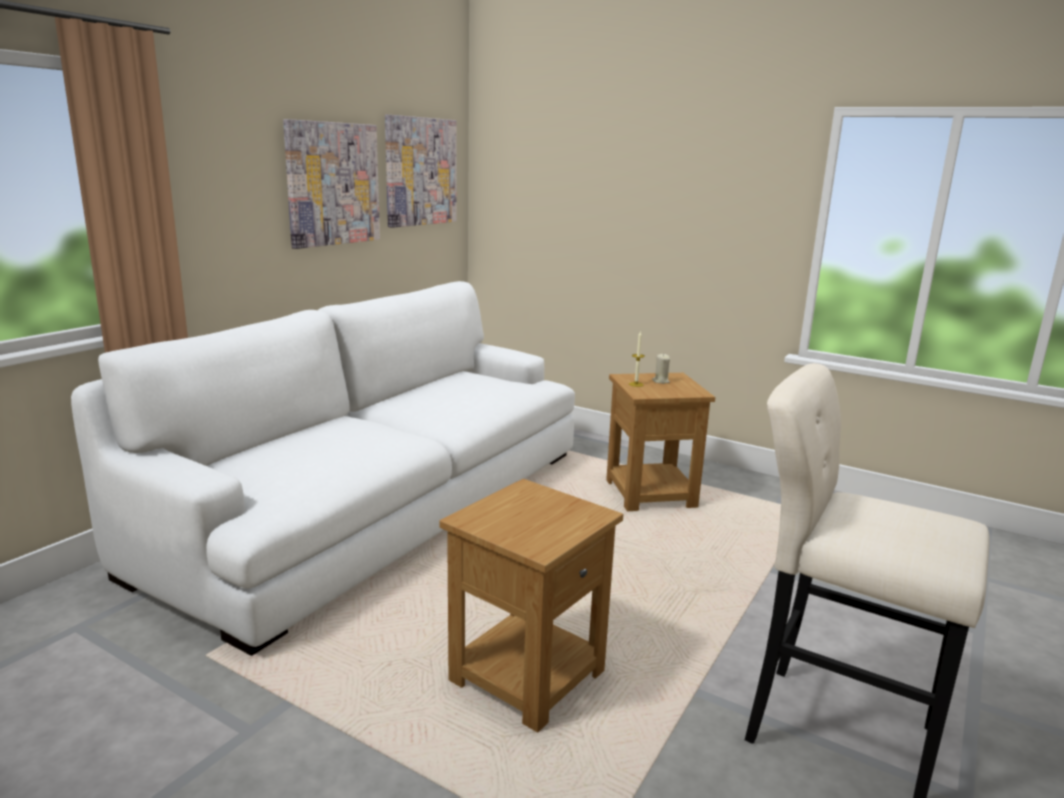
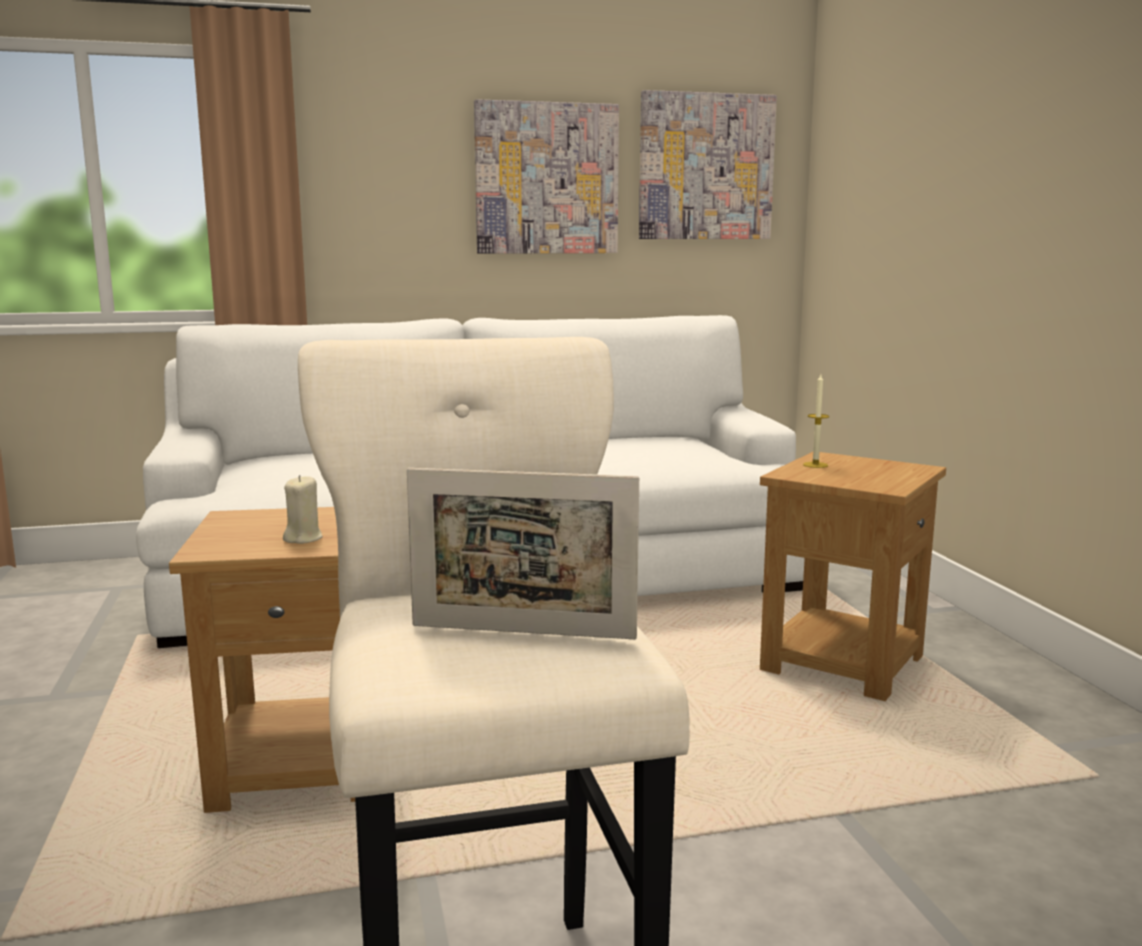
camera: 45 degrees right, 5 degrees down
(660, 381) = (867, 468): beige candle -> beige candle (303, 538)
(919, 526) = (522, 632): none -> picture frame

